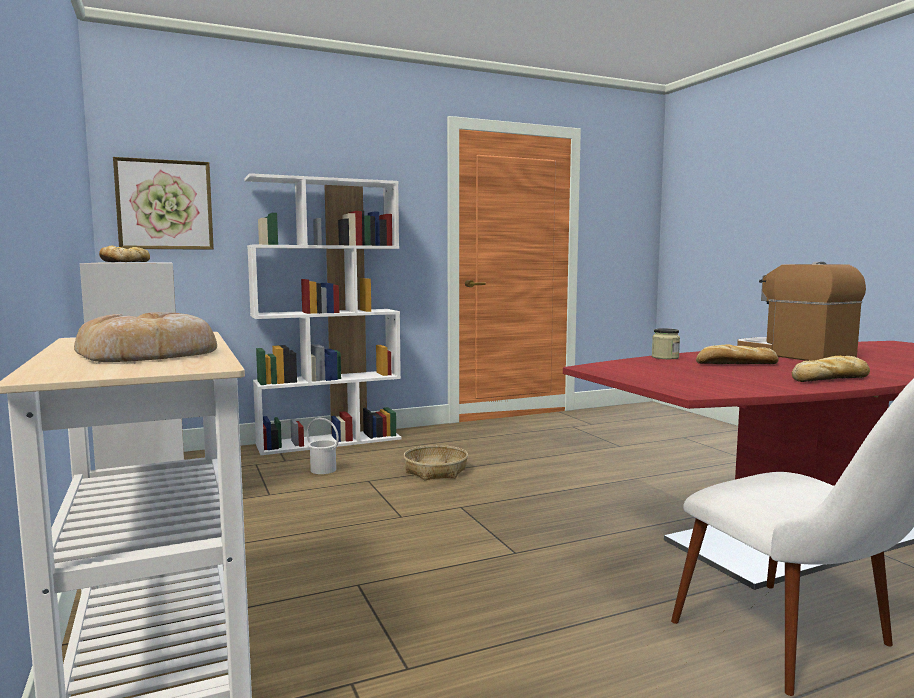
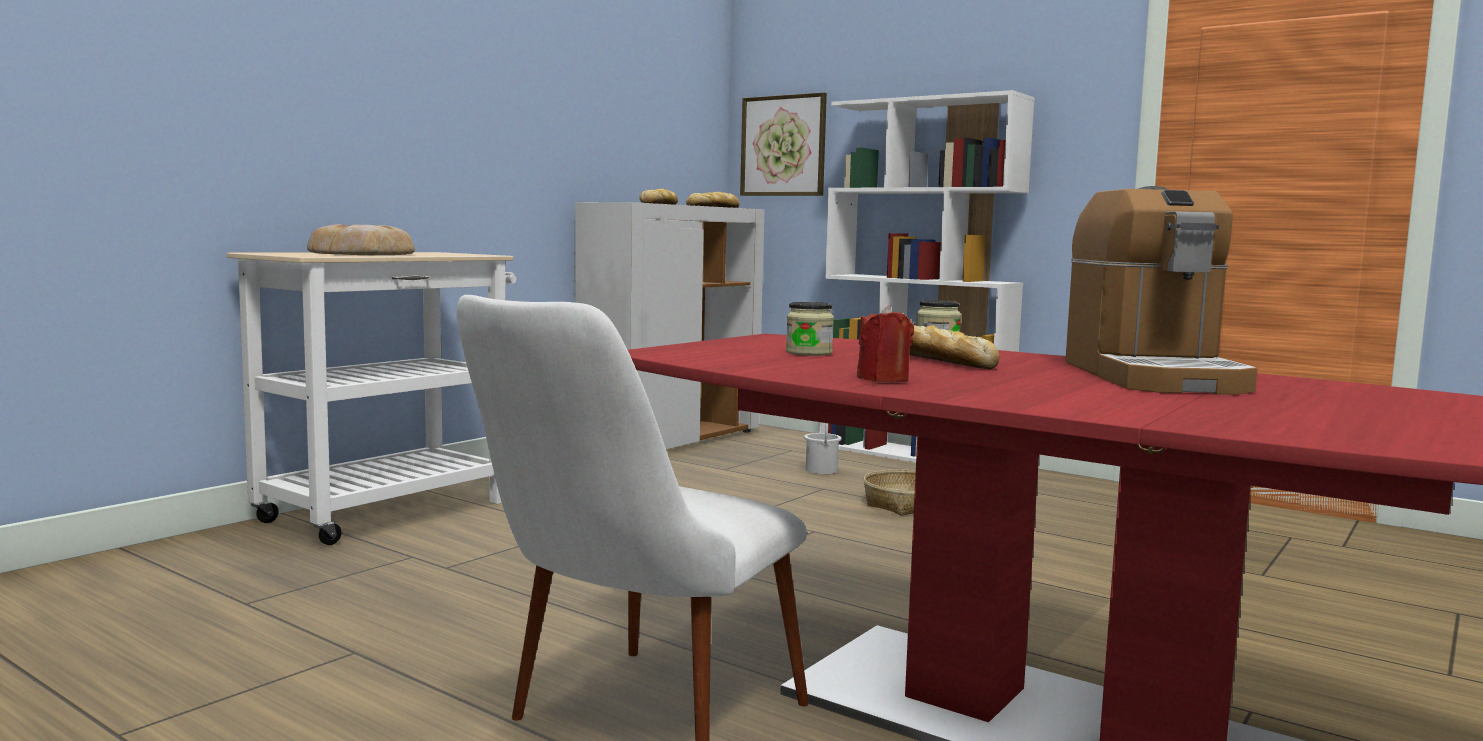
camera: 60 degrees right, 0 degrees up
(696, 373) = (809, 353): none -> jar
(793, 354) = (1152, 376): coffee machine -> coffee machine turned 150 degrees clockwise
(831, 378) = (883, 380): bread -> red candle

